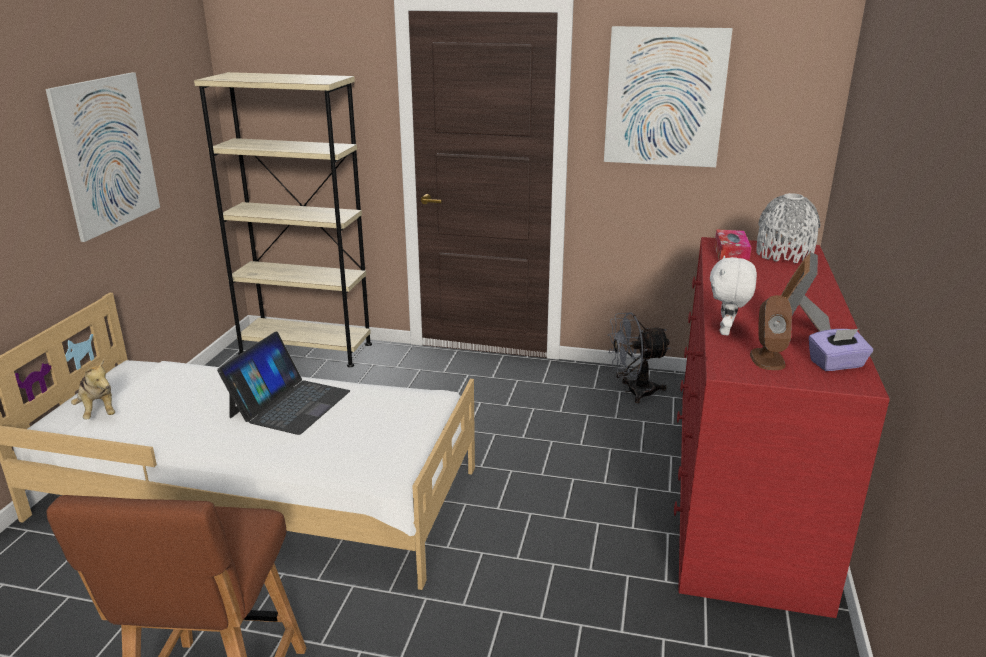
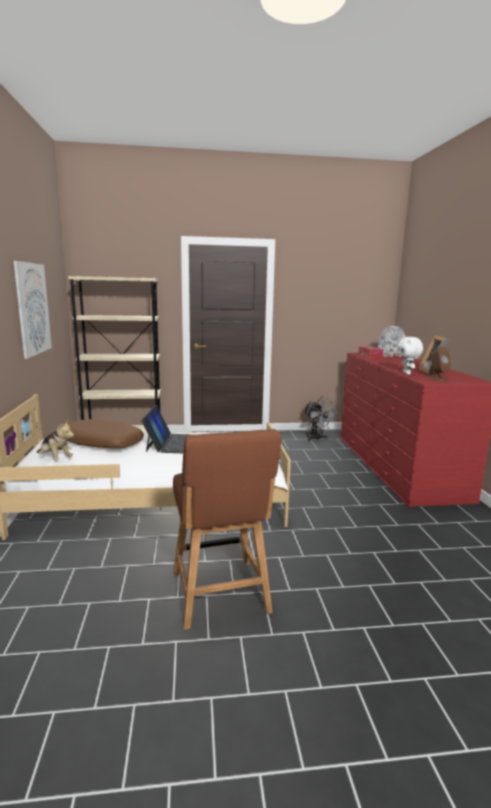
camera: 20 degrees left, 10 degrees down
(184, 387) = (101, 443): none -> brown pillow
(633, 392) = (316, 438): grey fan -> grey fan turned 90 degrees counterclockwise
(665, 97) = (319, 288): picture -> none
(836, 364) = (465, 378): purple tissue box -> none

